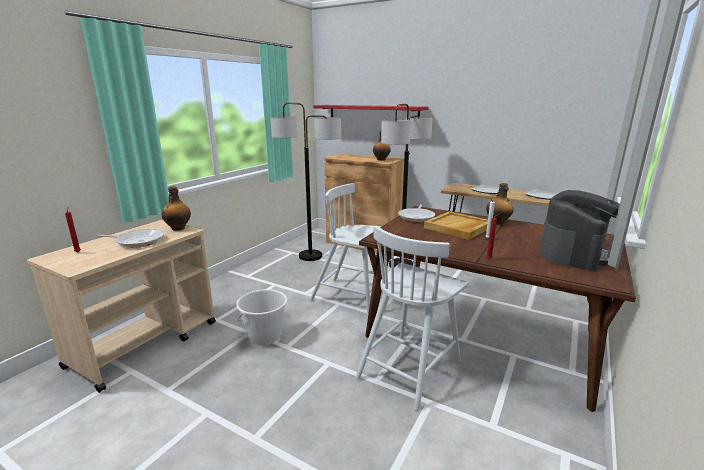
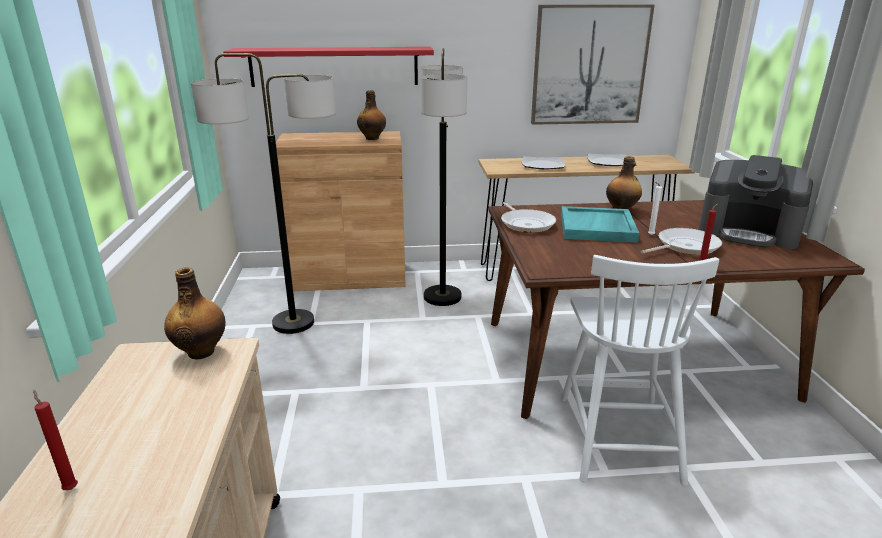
camera: 35 degrees left, 5 degrees up
(138, 241) = (169, 408): frying pan -> frying pan (684, 246)
(265, 337) = (392, 484): white bucket -> none
(352, 296) = (435, 366): white chair -> none
(458, 227) = (597, 228): beige tray -> turquoise tray
(542, 123) = (589, 65): none -> picture
(573, 253) = (748, 232): coffee machine -> coffee machine turned 120 degrees clockwise

